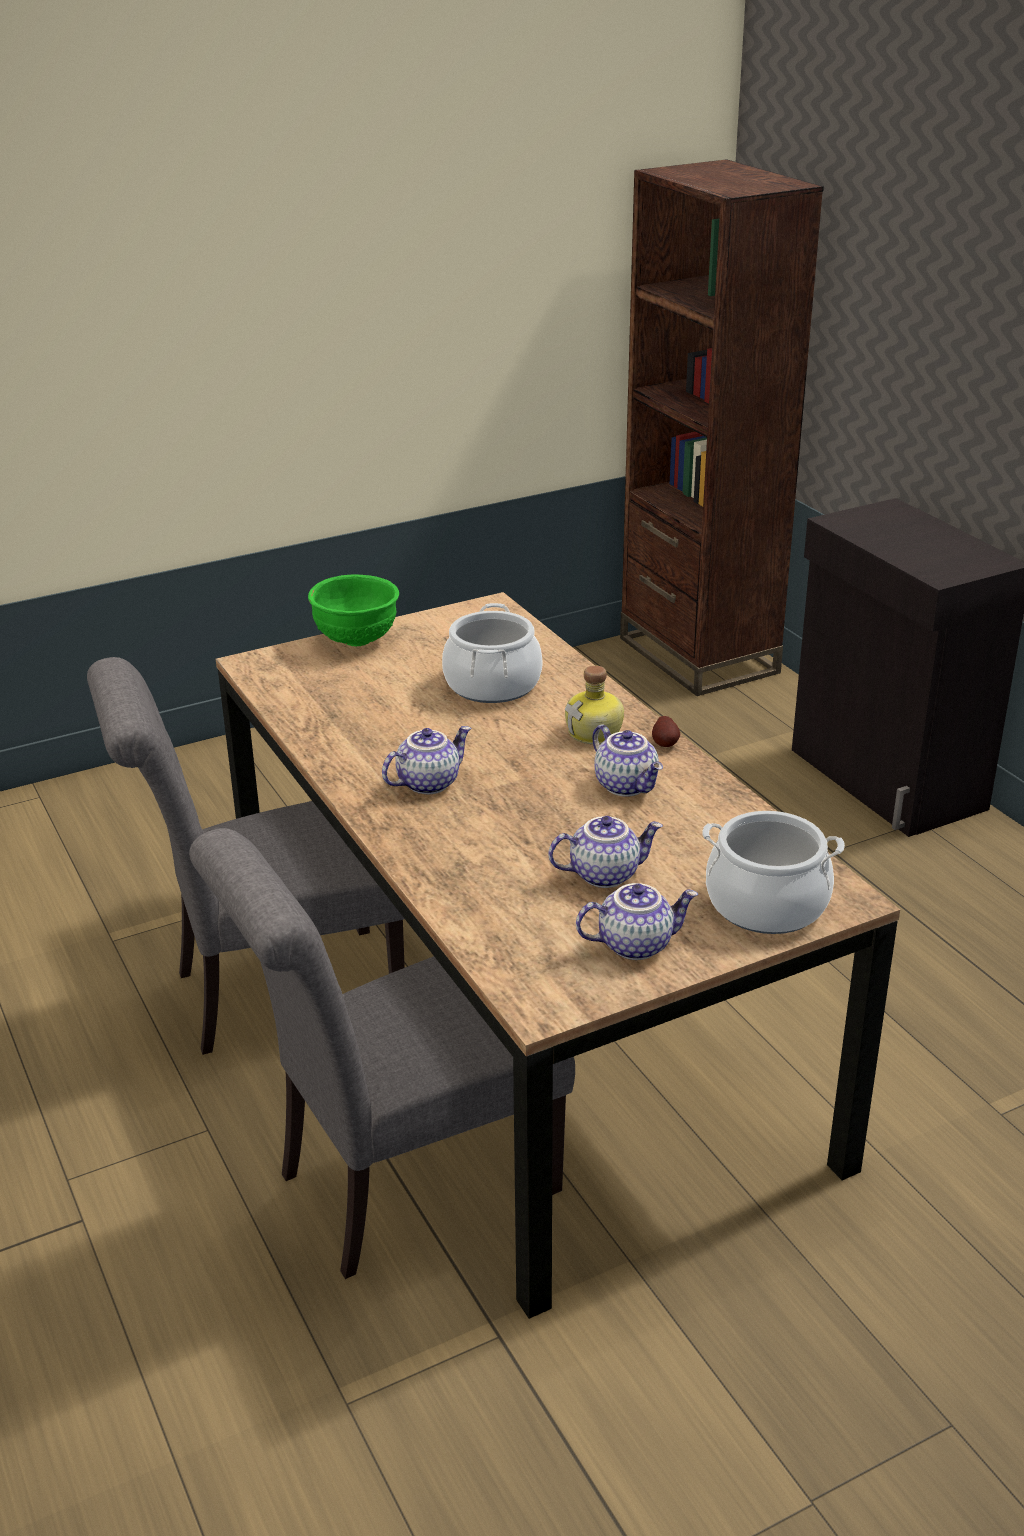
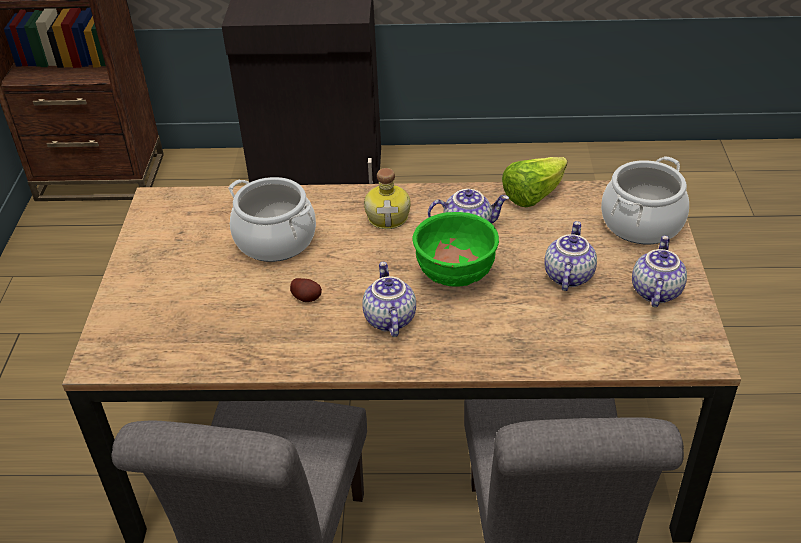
camera: 60 degrees left, 10 degrees up
(357, 641) = (129, 287): green bowl -> green bowl (456, 275)
(665, 743) = (428, 193): potato -> potato (307, 297)
(737, 811) = (533, 195): none -> lettuce

